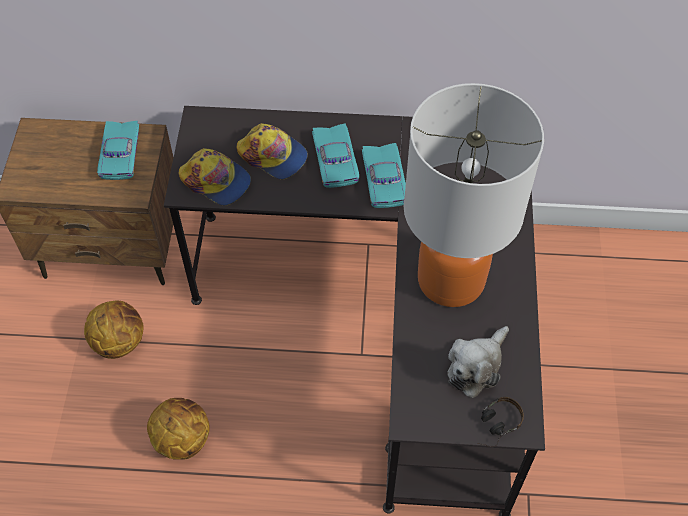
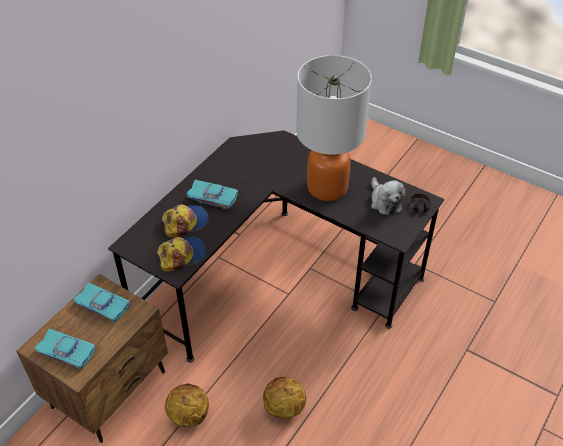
camera: 60 degrees left, 10 degrees down
(386, 180) = (244, 184): turquoise toy car -> turquoise toy car (68, 351)

